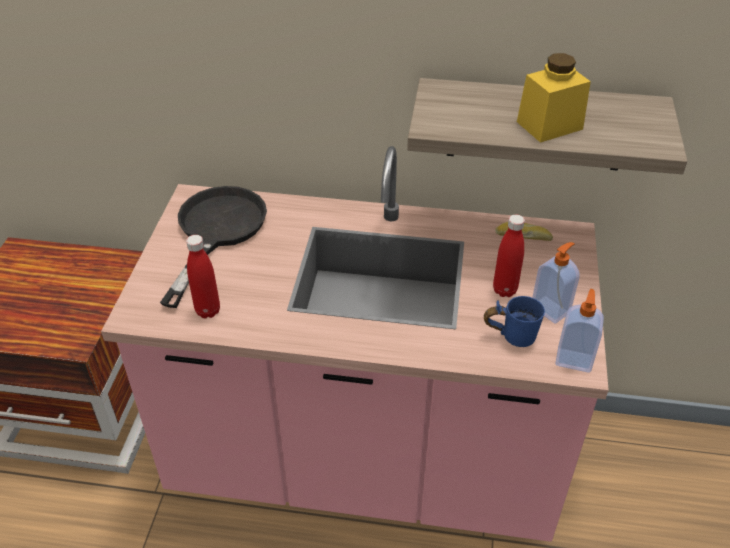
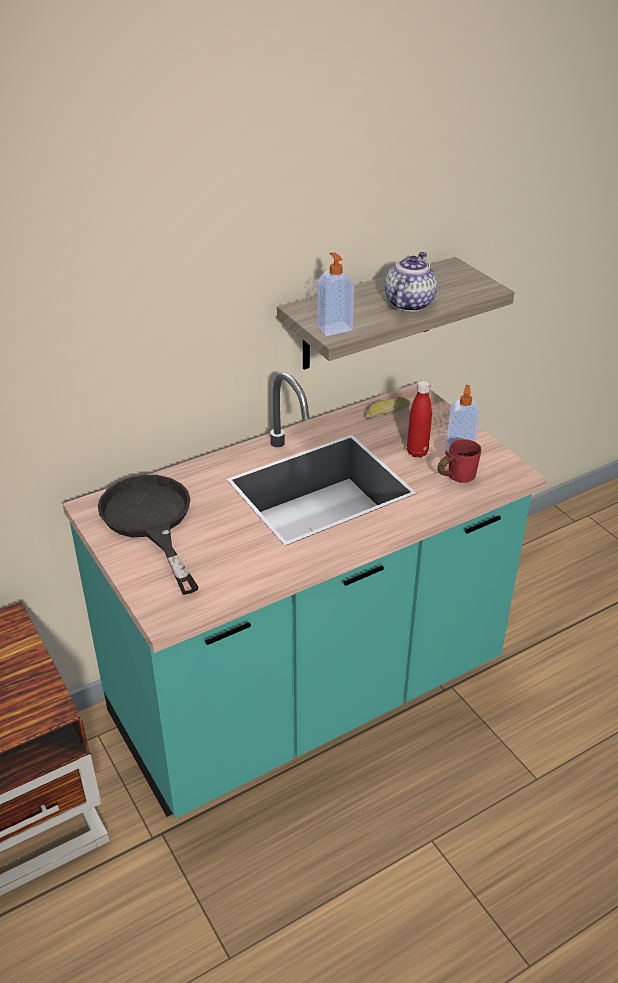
camera: 40 degrees left, 5 degrees down
(208, 311) = (223, 579): red bottle -> none
(365, 461) = (308, 695): pink counter -> turquoise counter
(511, 334) = (454, 477): blue mug -> red mug
(549, 125) = (409, 303): yellow jar -> teapot
(574, 359) = (508, 471): soap dispenser -> soap dispenser (334, 328)

